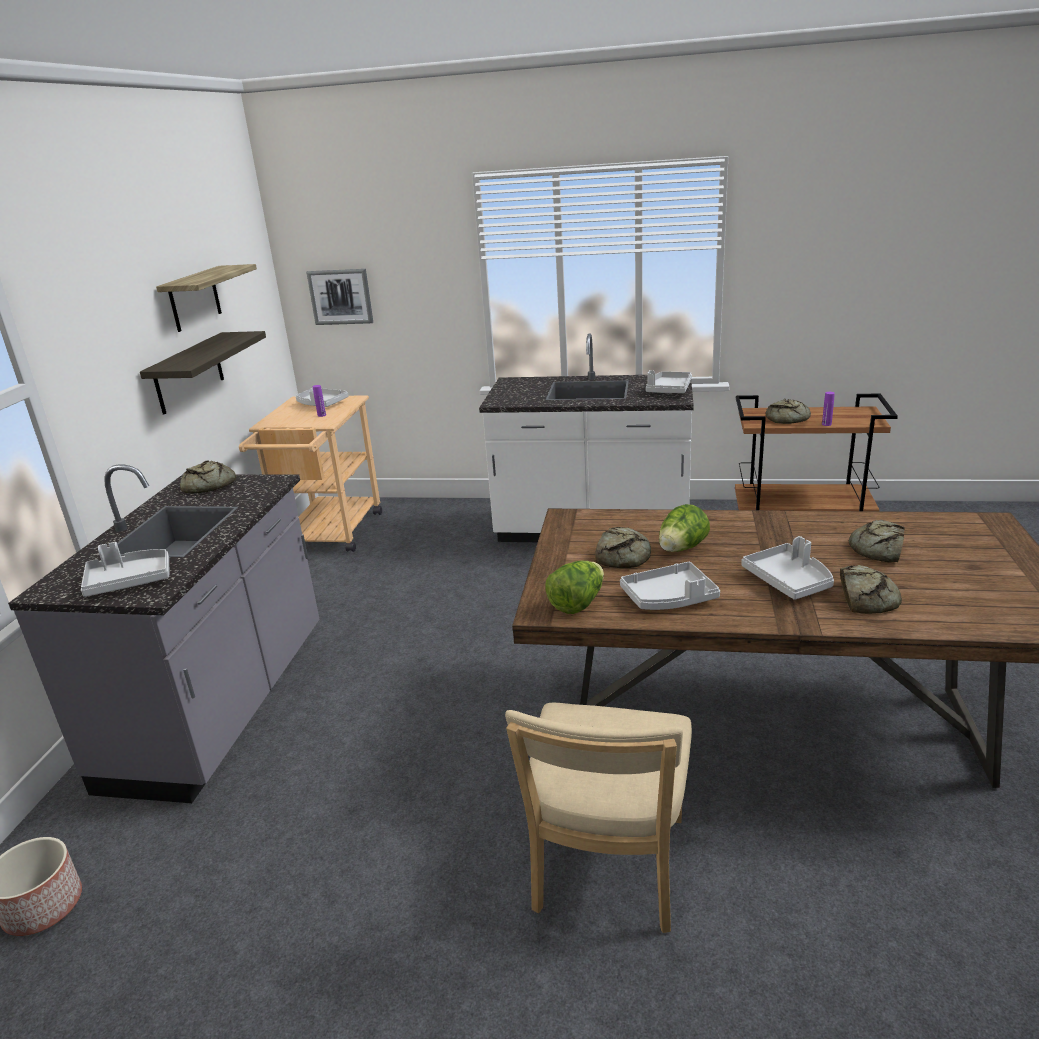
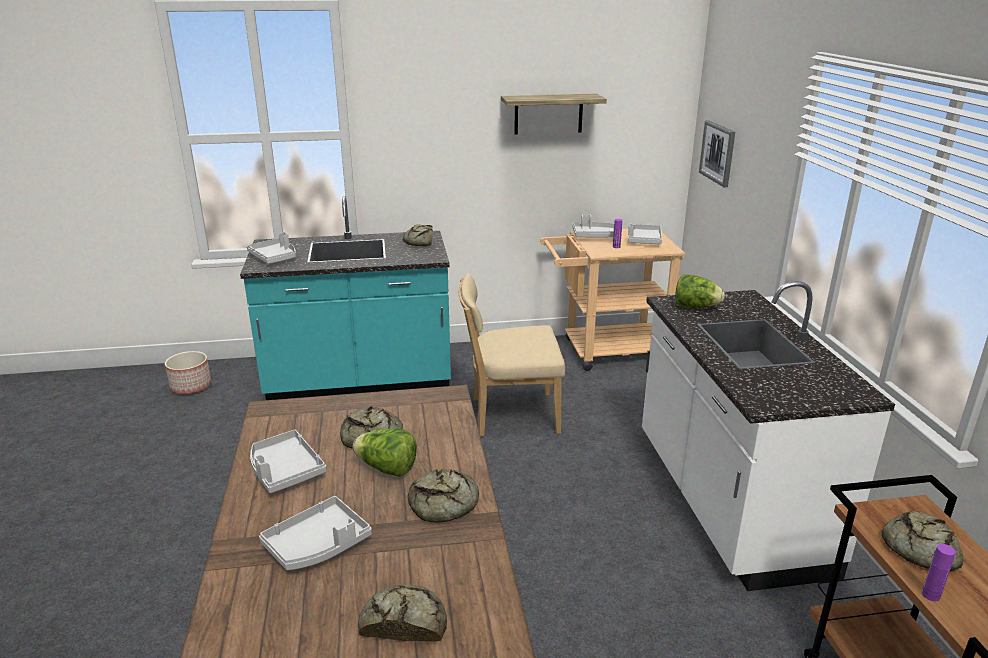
camera: 70 degrees right, 0 degrees up
(189, 373) = (515, 167): shelf -> none
(223, 707) = (359, 381): grey counter -> turquoise counter
(577, 603) = (279, 424): lettuce -> lettuce (695, 307)
(607, 871) = (184, 601): beige chair -> beige chair (510, 415)
(668, 390) = (798, 393): grey tray -> grey tray (594, 236)
(865, 597) = (279, 605): bread -> bread (444, 504)

